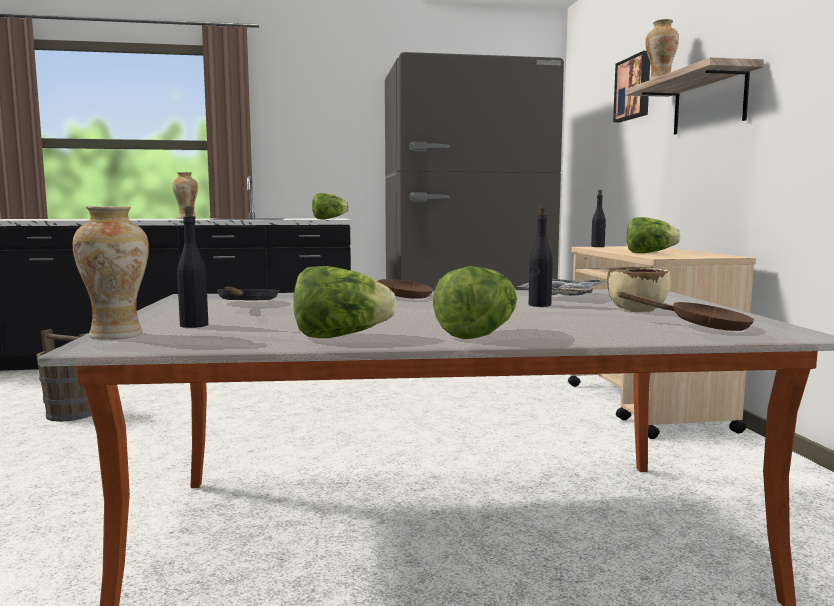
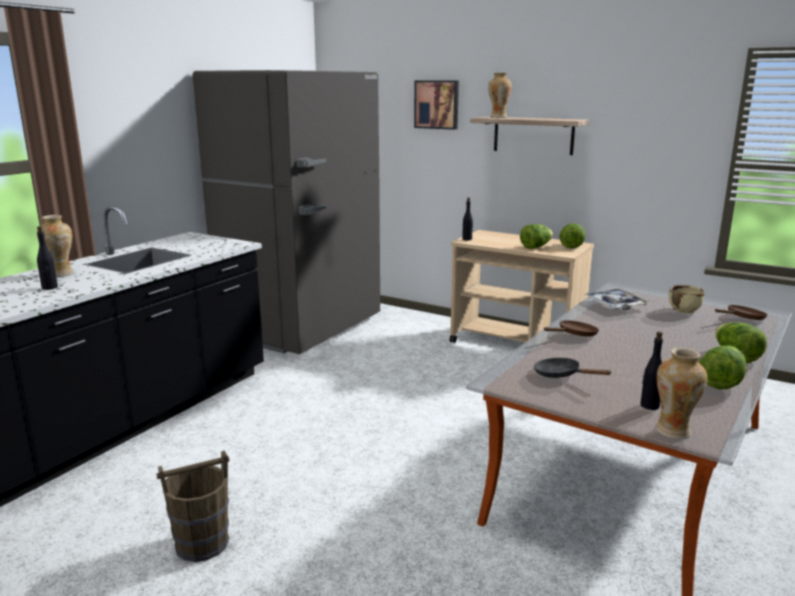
camera: 50 degrees left, 10 degrees up
(329, 219) = (226, 244): lettuce -> lettuce (572, 246)
(539, 305) = (648, 320): black bottle -> black bottle (49, 288)

